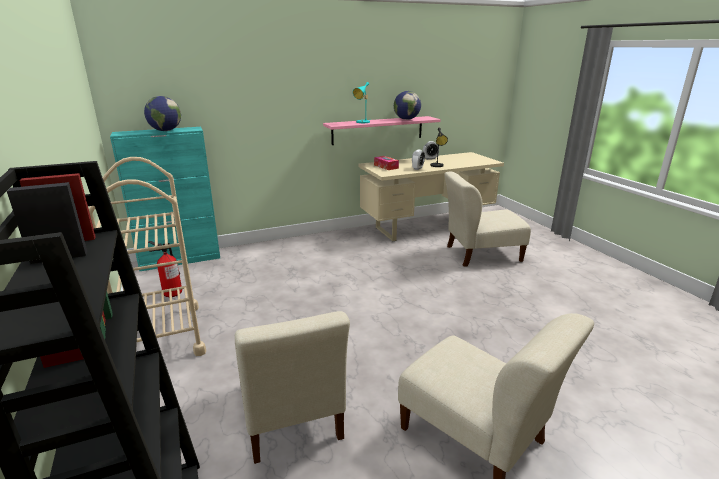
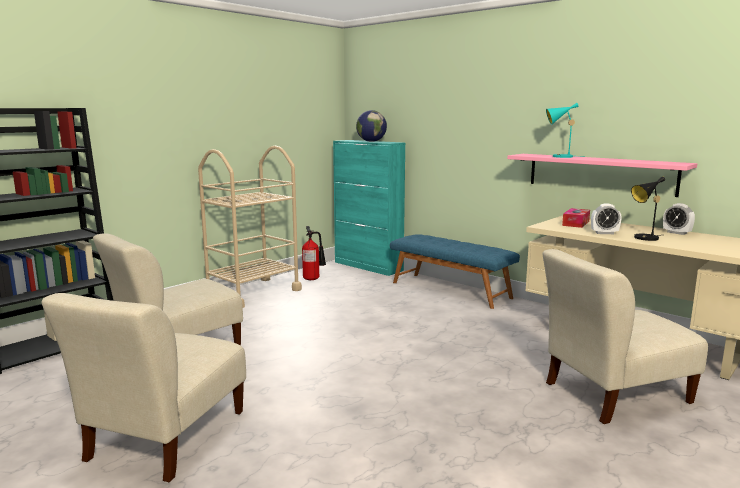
camera: 65 degrees right, 10 degrees down
(287, 245) = (451, 290): none -> blue bench
(406, 119) = (634, 161): globe -> none
(480, 254) = (612, 394): beige chair -> beige chair turned 75 degrees counterclockwise

